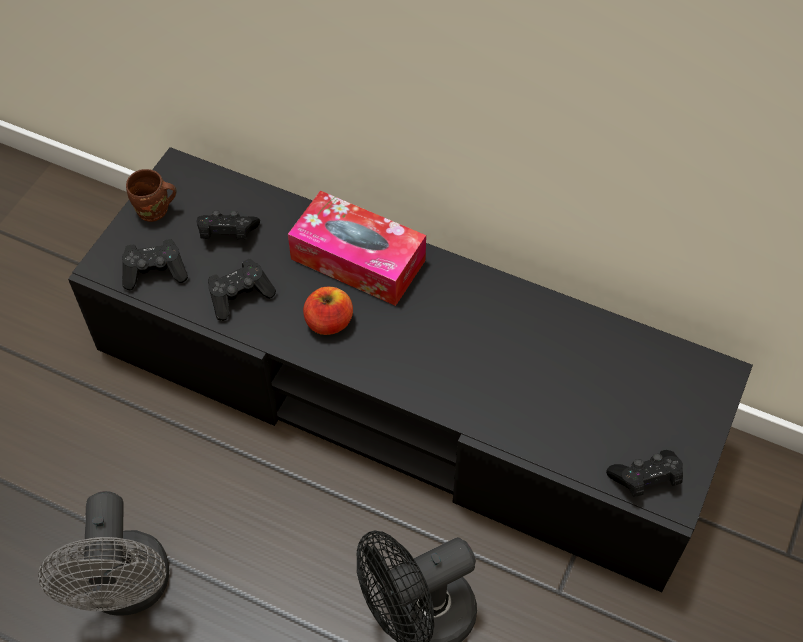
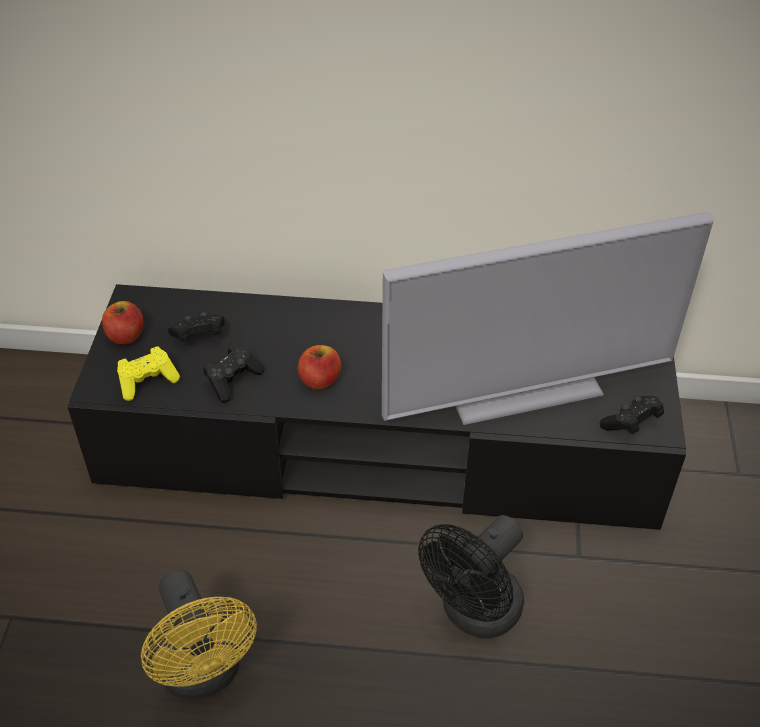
camera: 20 degrees left, 10 degrees down
(128, 591) = (204, 674): grey fan -> yellow fan
(155, 212) = (125, 336): brown mug -> apple
(155, 272) = (147, 381): black game controller -> yellow game controller
(358, 259) = (322, 328): tissue box -> none
(543, 402) = (524, 390): none -> television

